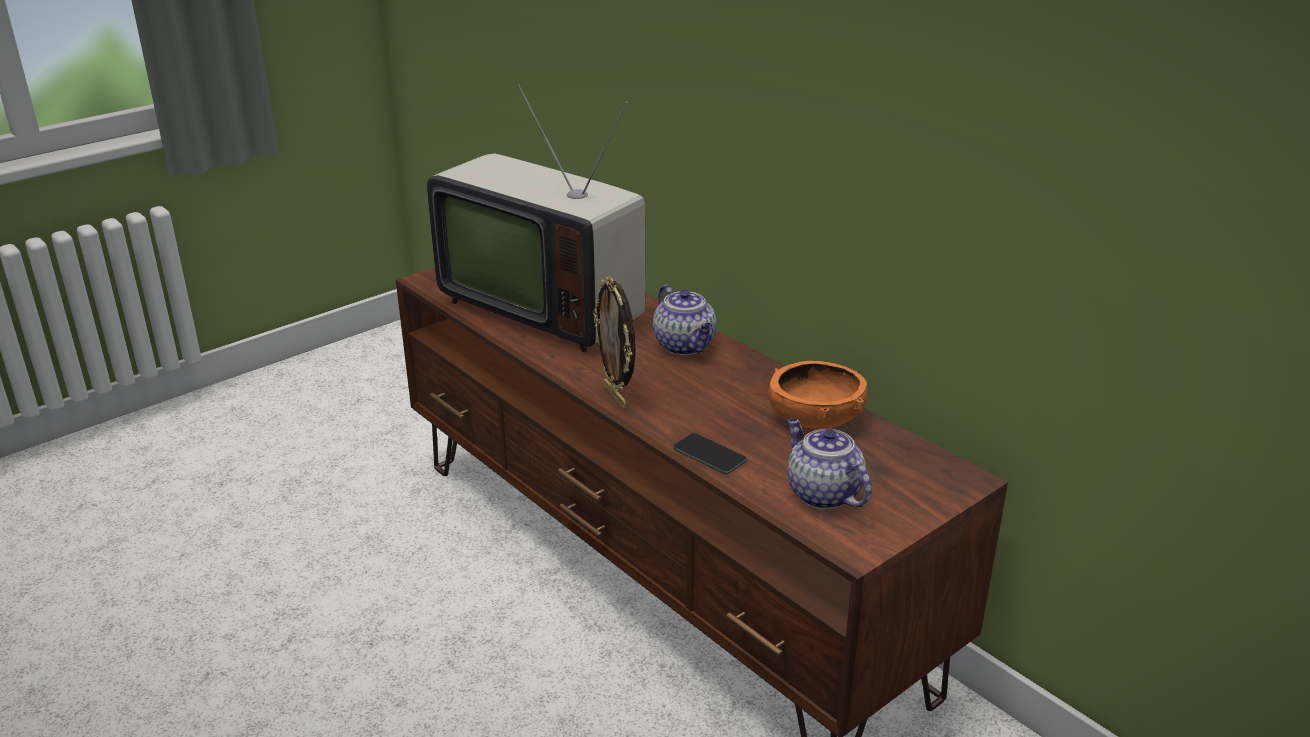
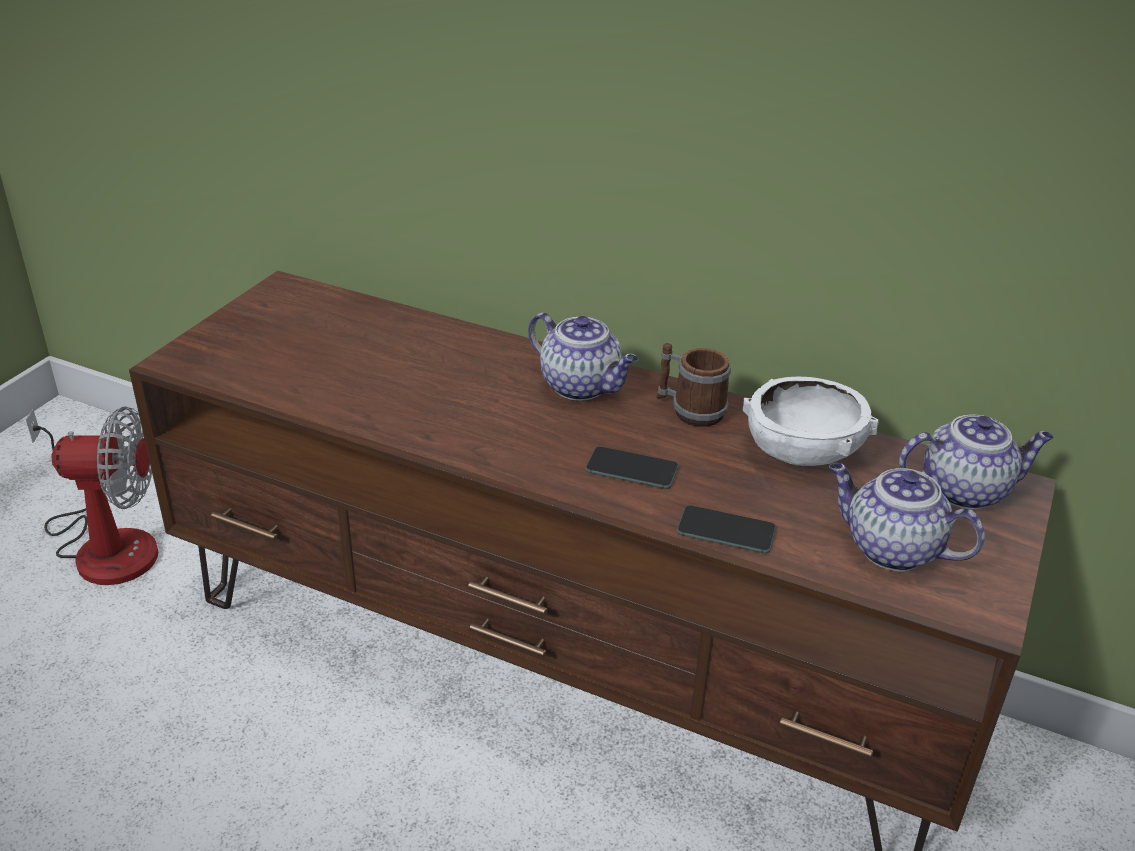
camera: 25 degrees left, 5 degrees up
(392, 416) = (106, 542): none -> fan
(544, 307) = (367, 369): television -> none
(616, 397) = (554, 478): picture frame -> none
(676, 403) = (631, 469): none -> phone
(752, 376) = (689, 410): none -> mug
(815, 419) = (803, 450): orange bowl -> white bowl
(921, 471) = (965, 490): none -> teapot

